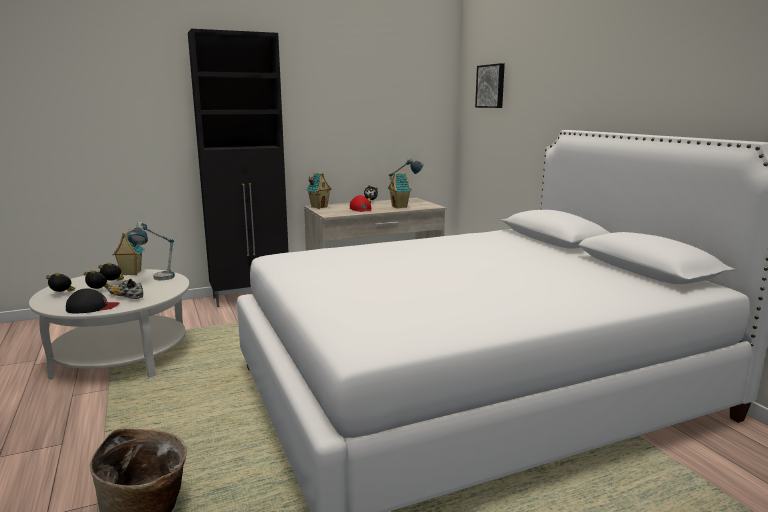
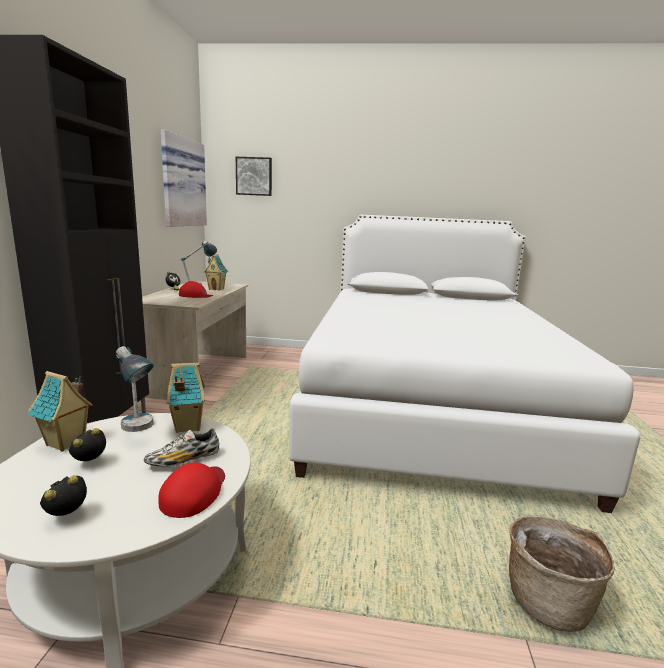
camera: 60 degrees left, 0 degrees up
(92, 307) = (194, 492): black cap -> red cap
(99, 291) = (115, 479): alarm clock -> none
(319, 207) = (148, 300): toy house -> toy house (187, 426)
(413, 100) = (181, 182): none -> picture

